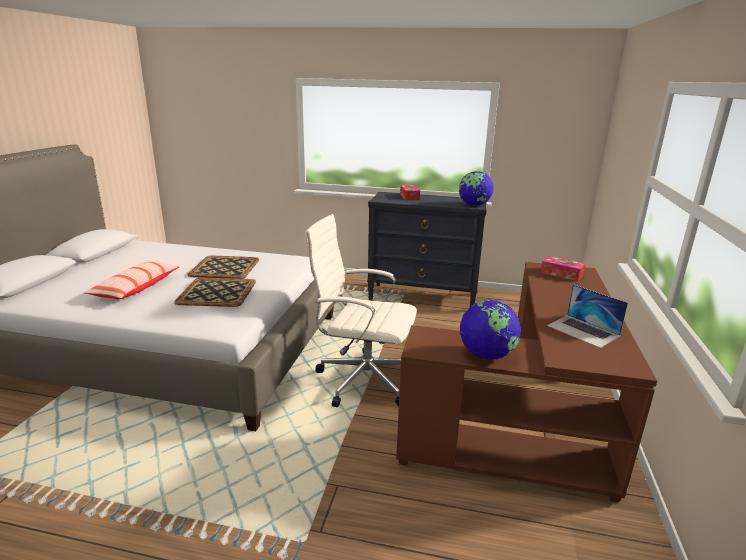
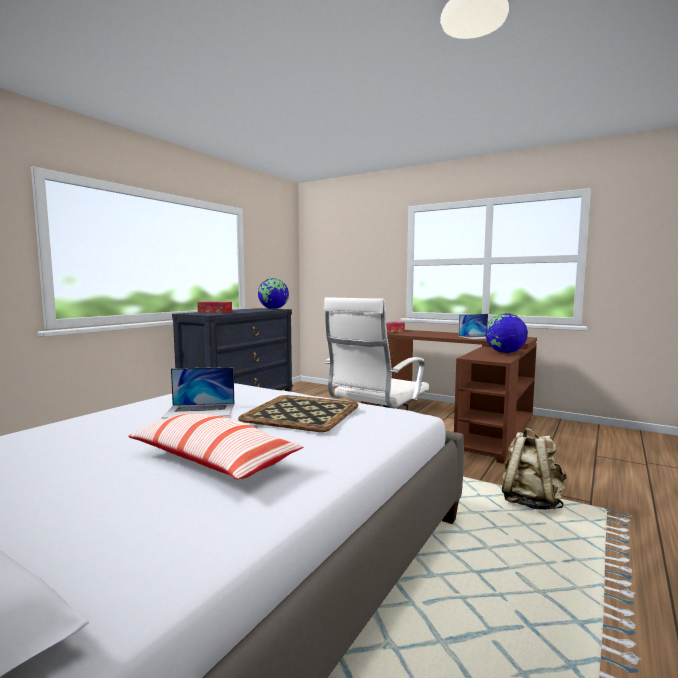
camera: 70 degrees left, 15 degrees down
(225, 268) = (200, 410): tray -> laptop
(304, 481) = (531, 502): none -> beige backpack

